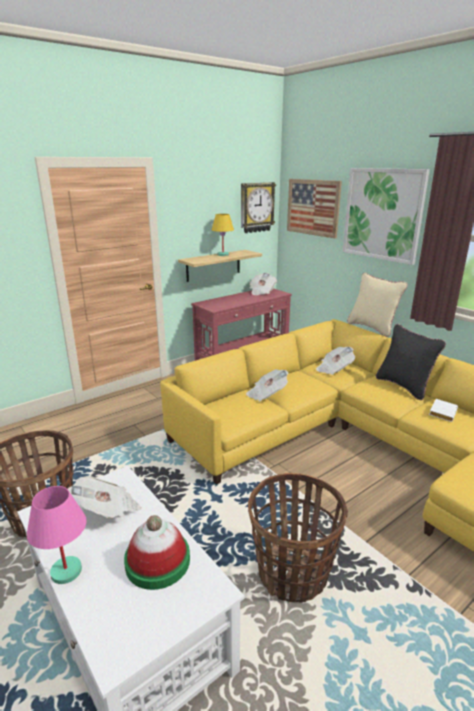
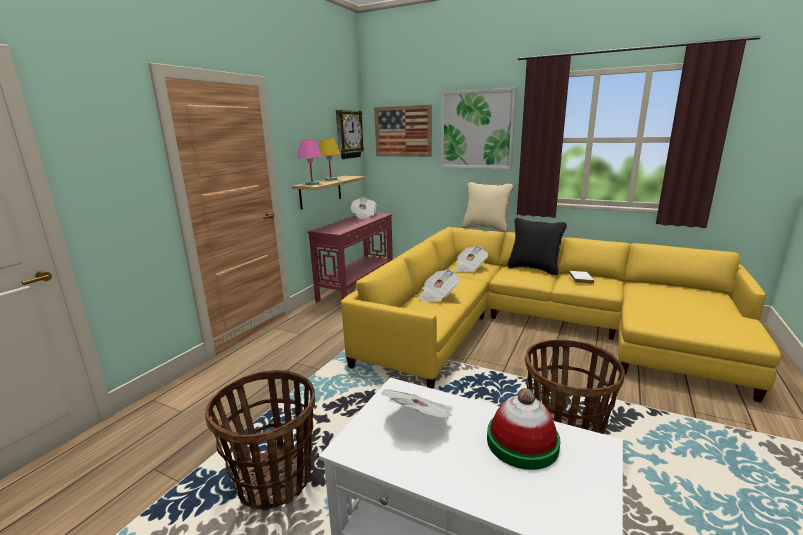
camera: 25 degrees left, 5 degrees down
(66, 571) = (447, 486): pink table lamp -> pink table lamp (312, 184)

